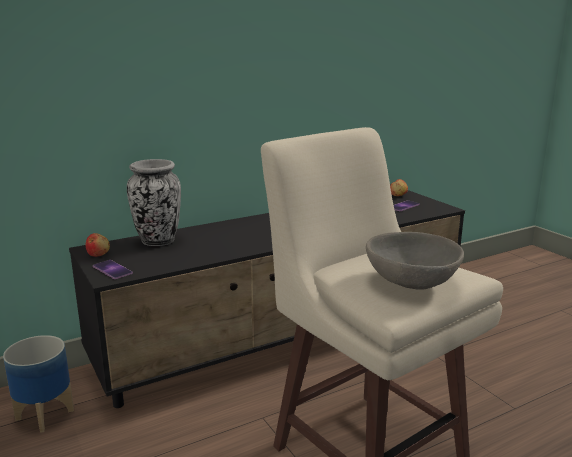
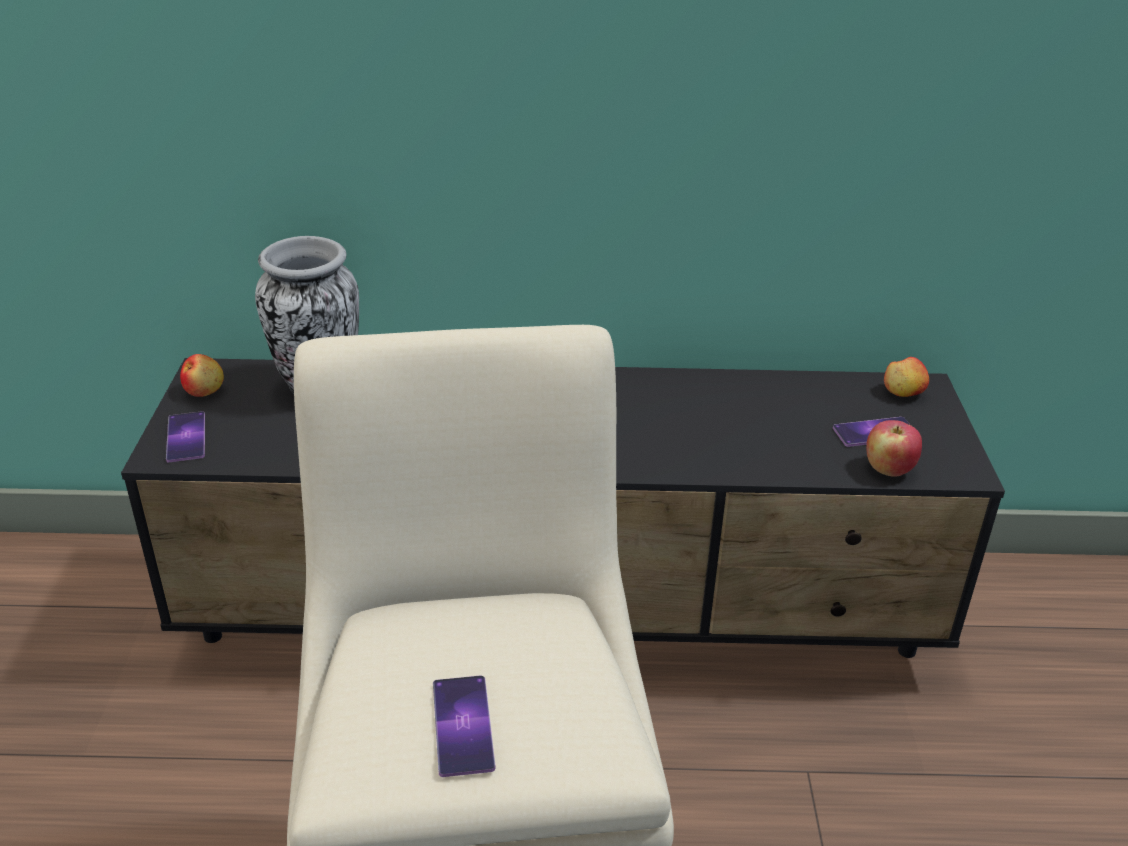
camera: 30 degrees right, 15 degrees up
(44, 415) = (112, 611): planter -> none
(412, 282) = (463, 725): grey bowl -> phone
(422, 213) = (888, 469): none -> apple

